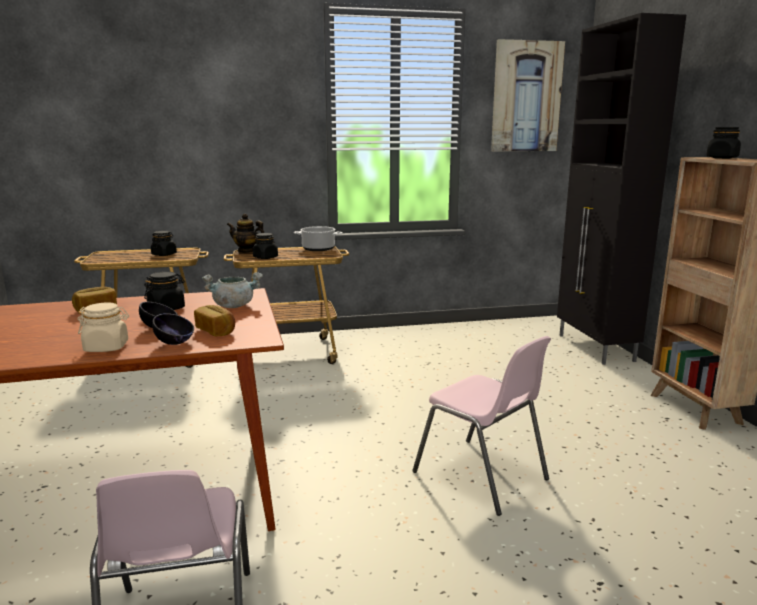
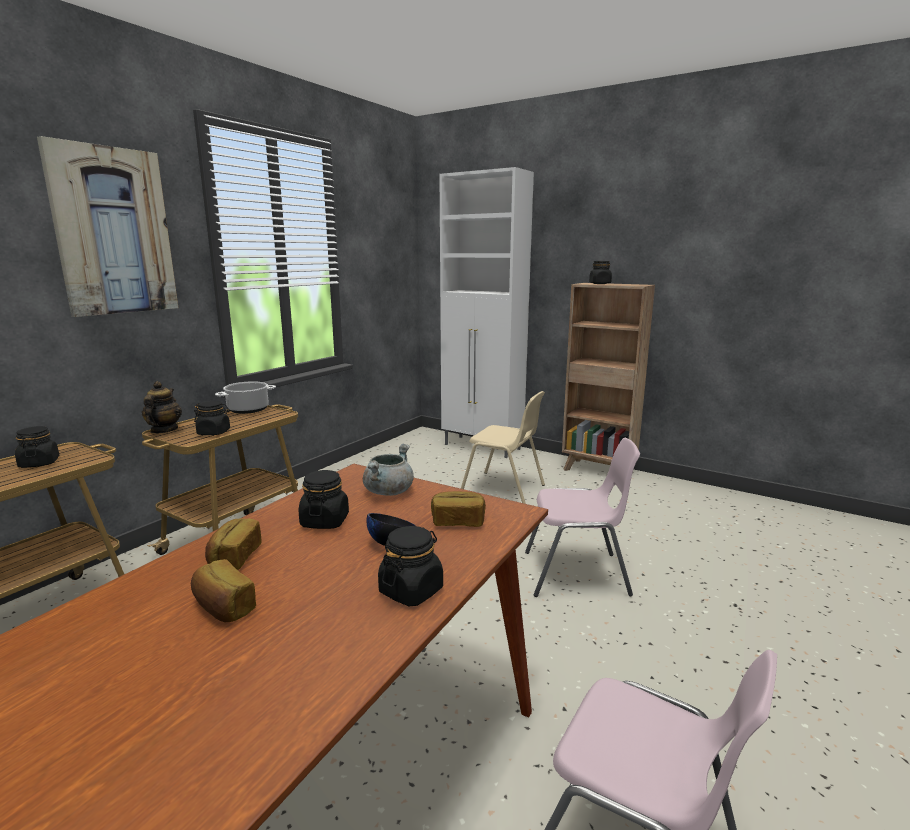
camera: 45 degrees left, 0 degrees up
(44, 324) = (222, 607): none -> bread
(107, 347) = (411, 590): beige jar -> black jar
(175, 343) = (462, 551): black bowl -> none
(247, 251) = (164, 430): teapot -> teapot turned 120 degrees clockwise
(526, 97) = (381, 231): picture -> picture (113, 232)
(546, 388) = (504, 489): none -> beige chair
(595, 348) = (482, 447): black cabinet -> white cabinet

